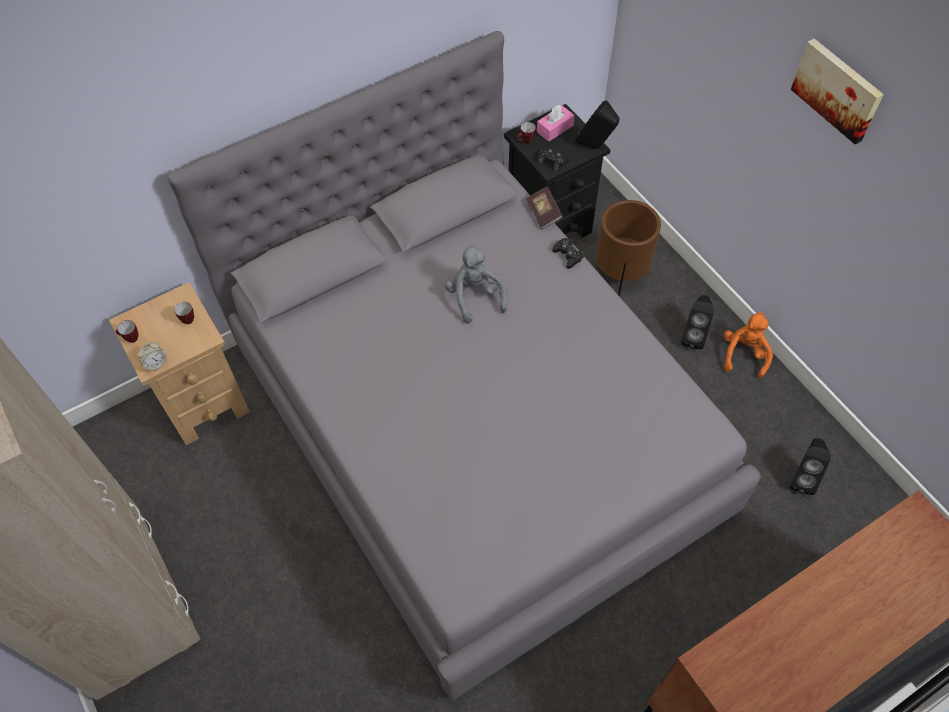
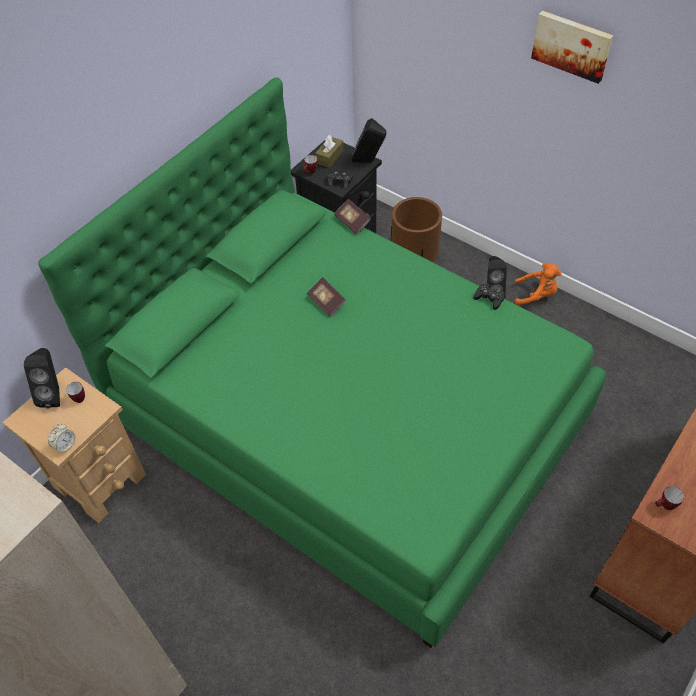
camera: 20 degrees left, 5 degrees down
(130, 339) = (31, 432): mug -> mug (664, 506)
(475, 297) = (326, 302): grey plush toy -> book
(475, 427) = (350, 420): grey bed -> green bed
(554, 129) = (329, 156): pink tissue box -> brown tissue box
(568, 255) = (387, 247): black game controller -> black game controller (489, 298)
(744, 354) = (536, 295): orange plush toy -> orange plush toy turned 105 degrees clockwise
(802, 478) = (622, 372): black speaker -> black speaker (54, 394)

